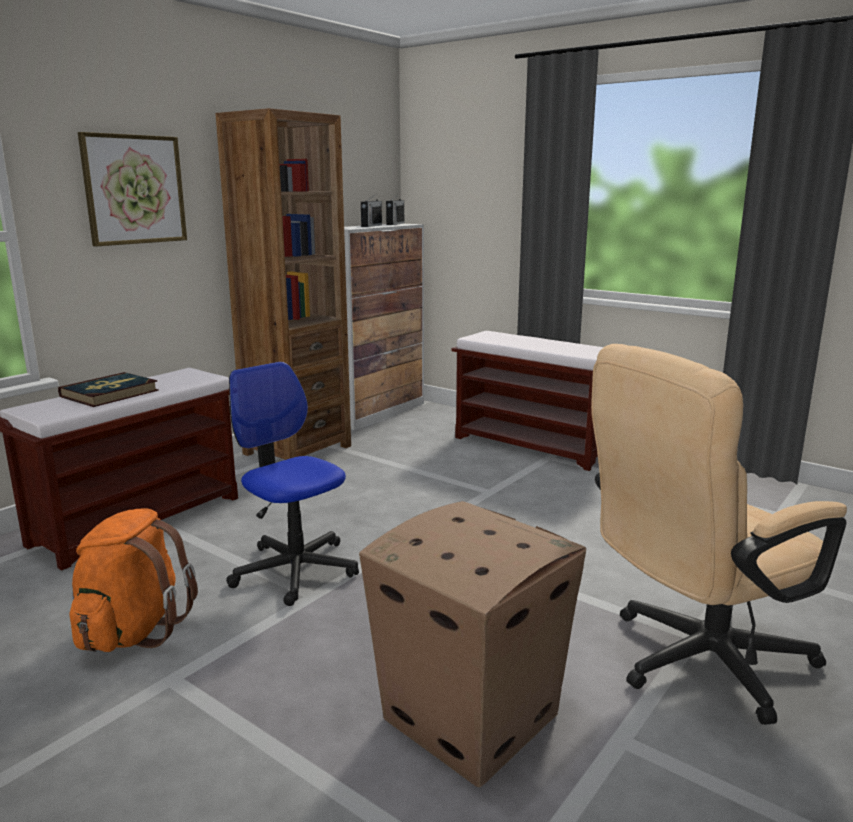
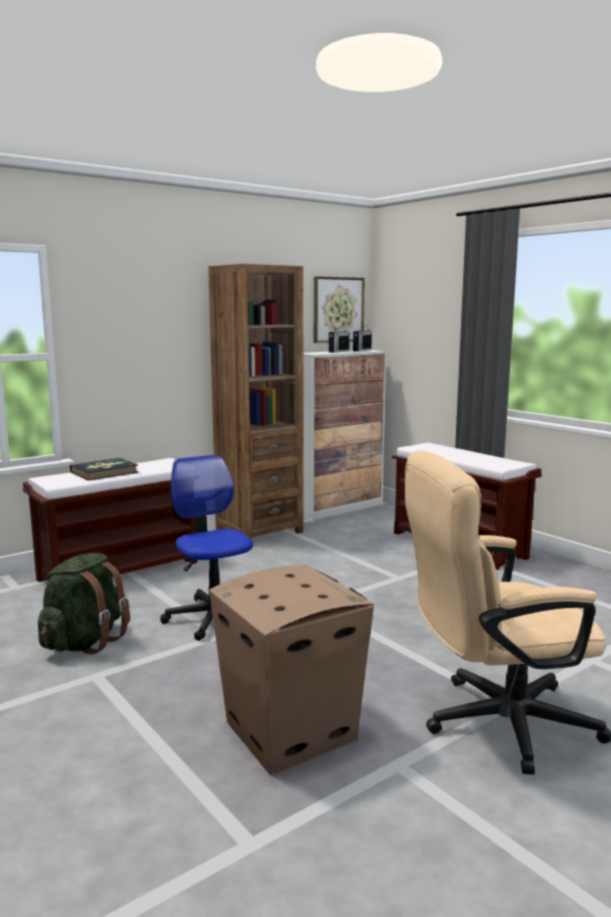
camera: 15 degrees right, 5 degrees down
(134, 189) = (142, 324): picture -> picture (338, 309)
(134, 630) = (85, 642): orange backpack -> green backpack

